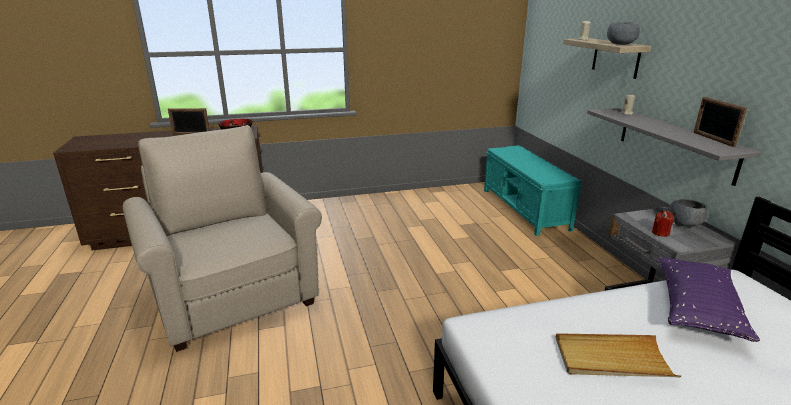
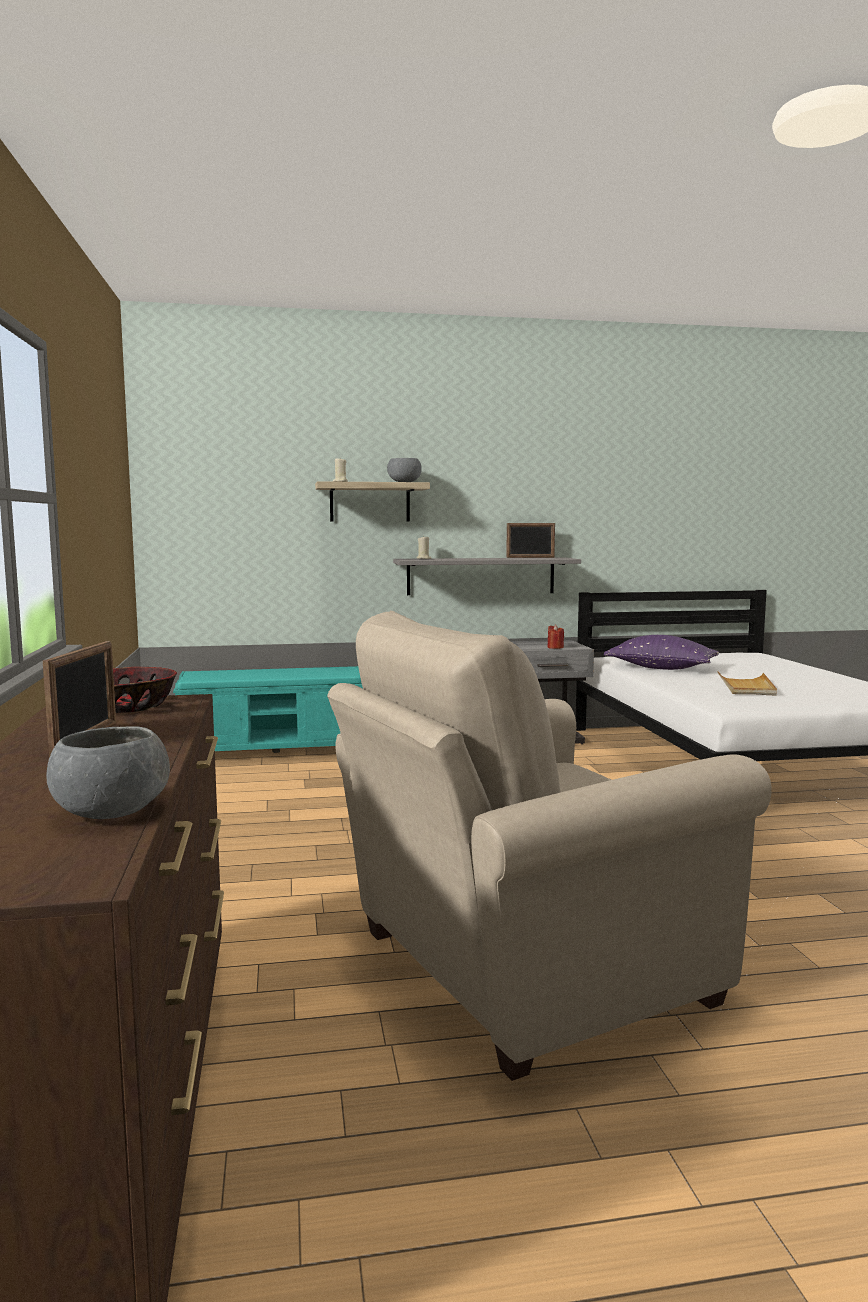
camera: 85 degrees left, 15 degrees down
(683, 224) = (533, 642): grey bowl -> grey bowl (111, 812)

